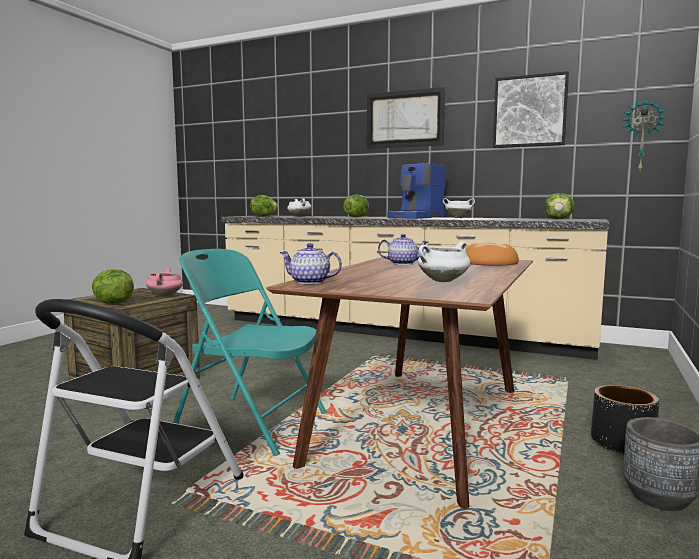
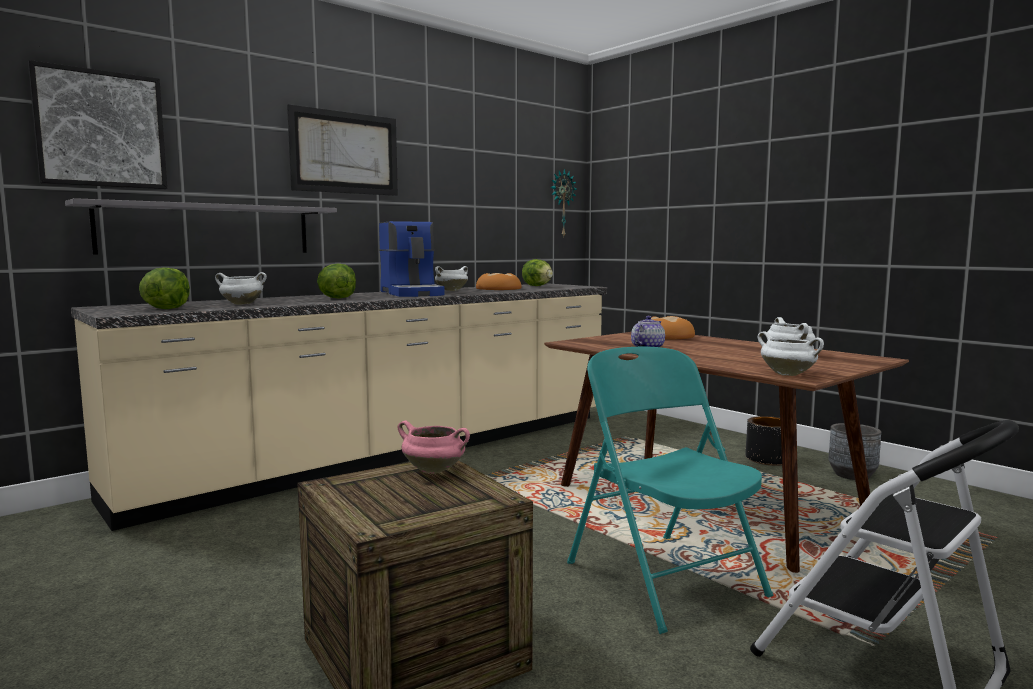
camera: 65 degrees left, 0 degrees up
(112, 303) = (461, 503): lettuce -> none
(252, 423) = (665, 579): turquoise chair -> turquoise chair turned 105 degrees clockwise
(310, 282) = (788, 374): teapot -> white cooking pot
(321, 176) = (207, 229): none -> grey shelf
(498, 218) = (499, 289): none -> bread
(529, 111) = (480, 166): picture -> picture (100, 129)

